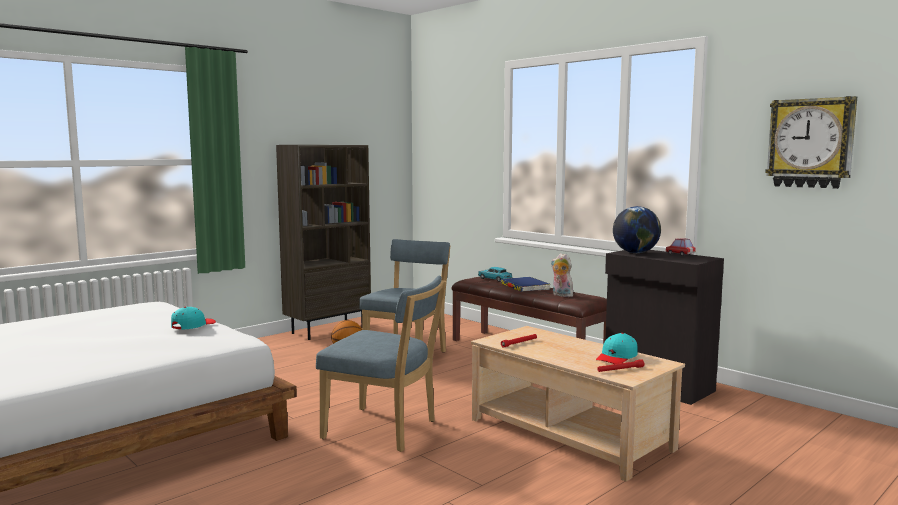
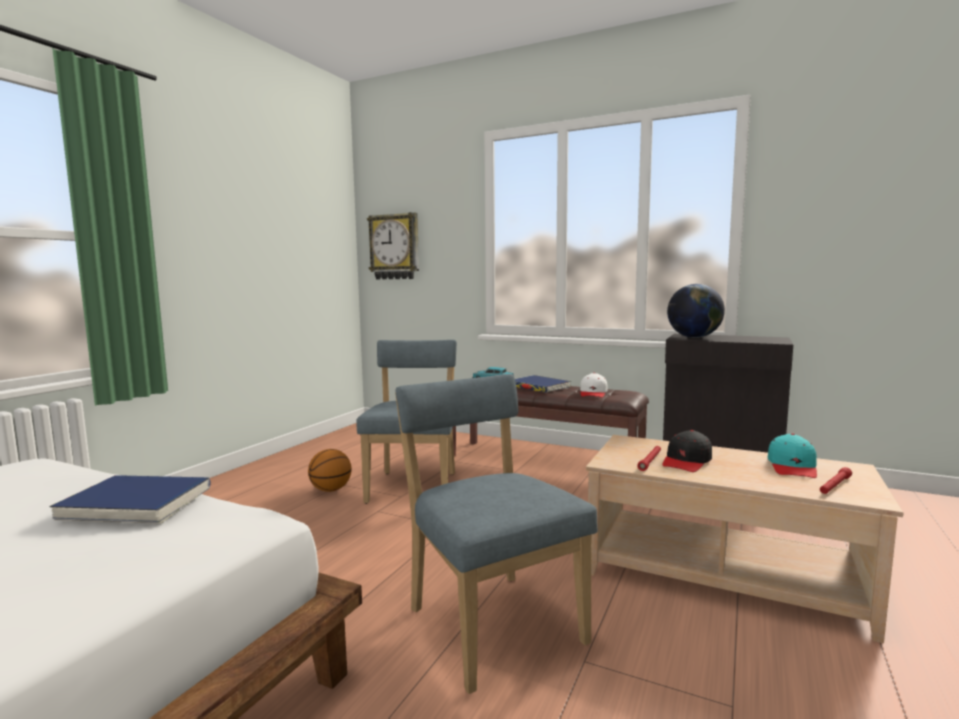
camera: 20 degrees left, 0 degrees up
(193, 326) = (136, 504): turquoise cap -> blue book
(328, 330) = (283, 462): brown bookcase -> none
(385, 430) = (491, 621): blue chair -> blue chair turned 120 degrees counterclockwise
(545, 346) = (687, 461): none -> black cap
(561, 295) = (593, 393): plush toy -> white cap
(680, 254) = (738, 336): toy car -> none
(810, 143) = (880, 208): wall clock -> wall clock (395, 247)

